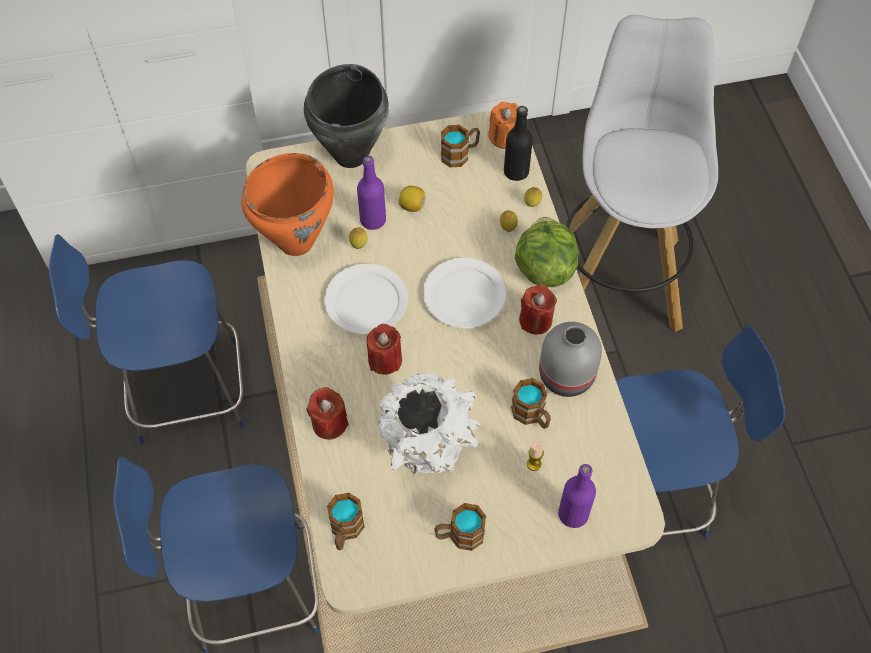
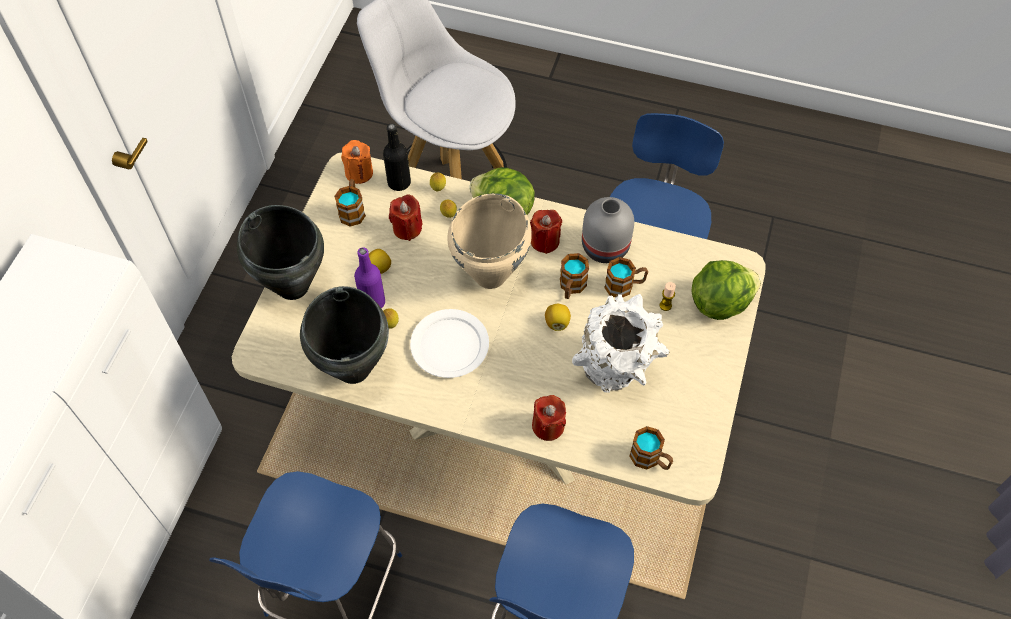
camera: 60 degrees left, 0 degrees up
(297, 242) = (354, 368): orange cooking pot -> black cooking pot
(385, 360) = (514, 358): red candle -> red candle (407, 228)
(448, 376) = (557, 322): none -> lemon
(459, 535) = (696, 383): mug -> mug (571, 287)
(464, 296) = (491, 275): white plate -> beige cooking pot
(573, 514) = (719, 302): purple bottle -> lettuce

